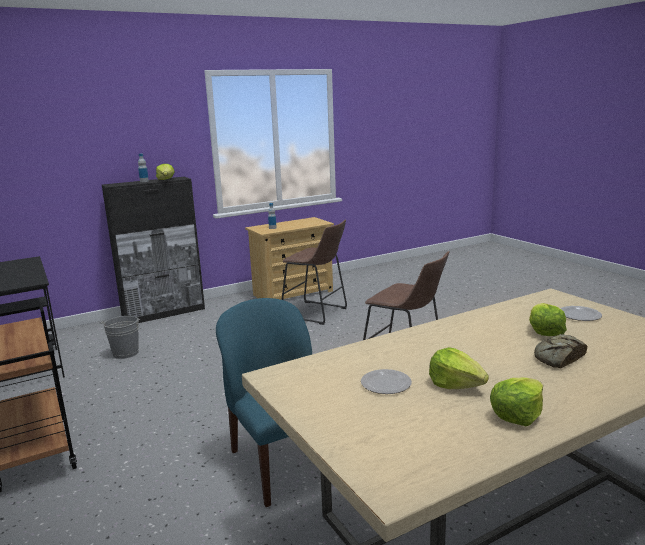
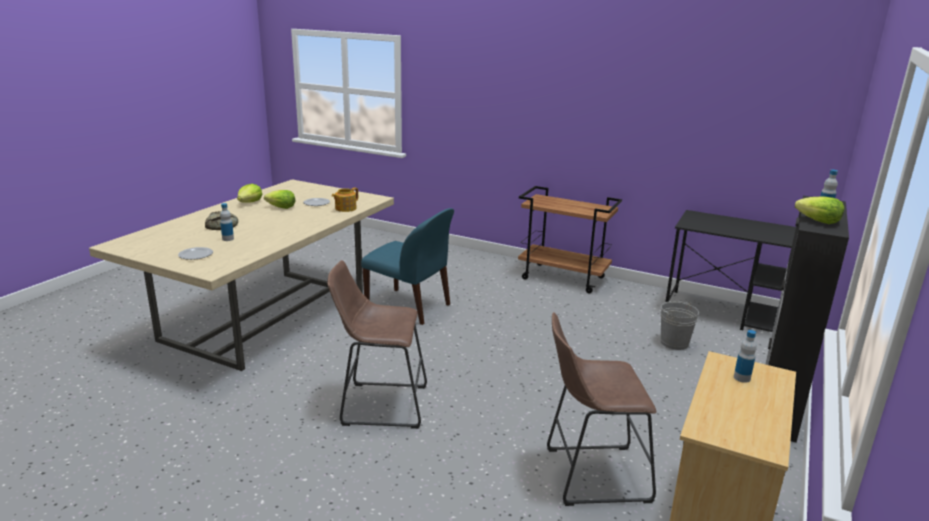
camera: 145 degrees right, 5 degrees up
(349, 359) = (345, 208): none -> teapot
(544, 331) = (228, 239): lettuce -> bottle

